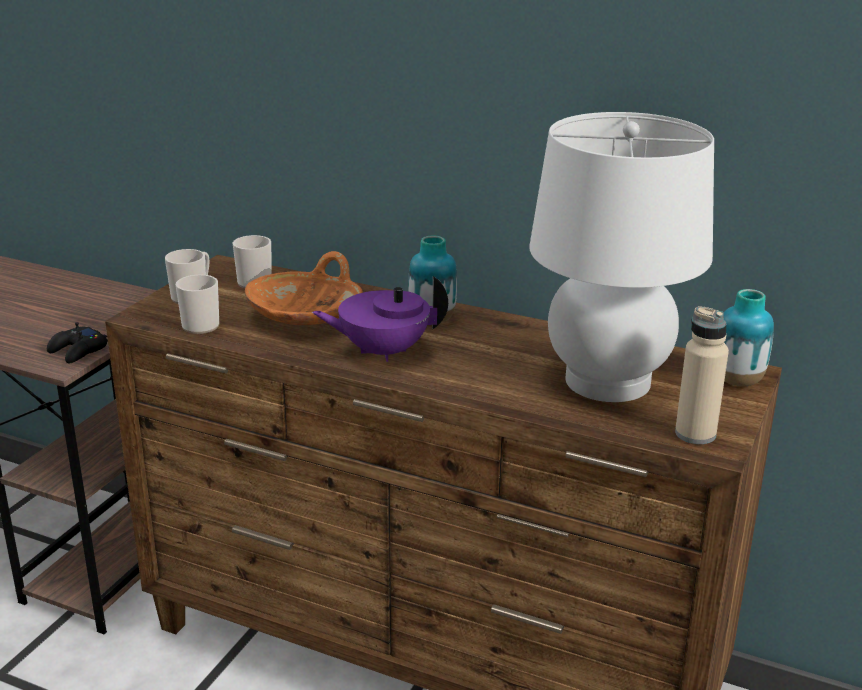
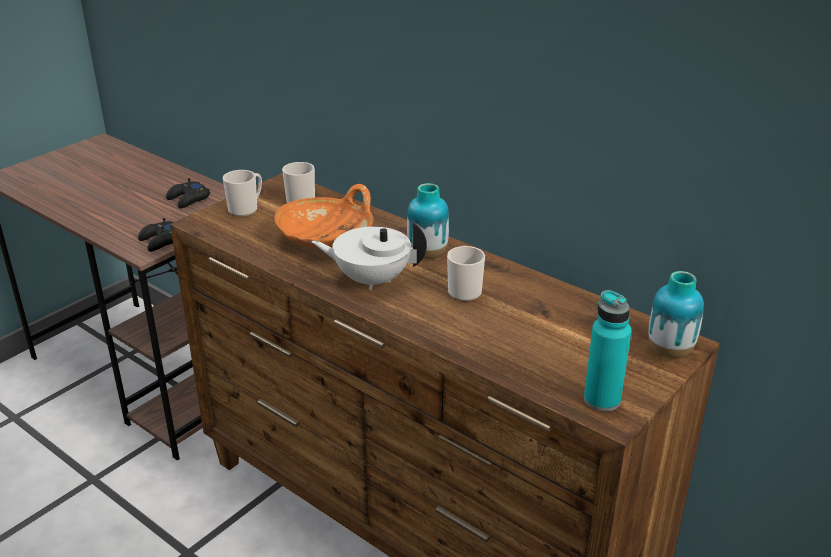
camera: 15 degrees right, 5 degrees up
(89, 303) = (188, 199): none -> black game controller
(200, 324) = (239, 235): mug -> mug (464, 290)
(383, 351) = (371, 280): purple teapot -> white teapot
(607, 381) = (549, 335): white table lamp -> none
(695, 434) = (602, 400): beige bottle -> turquoise bottle

